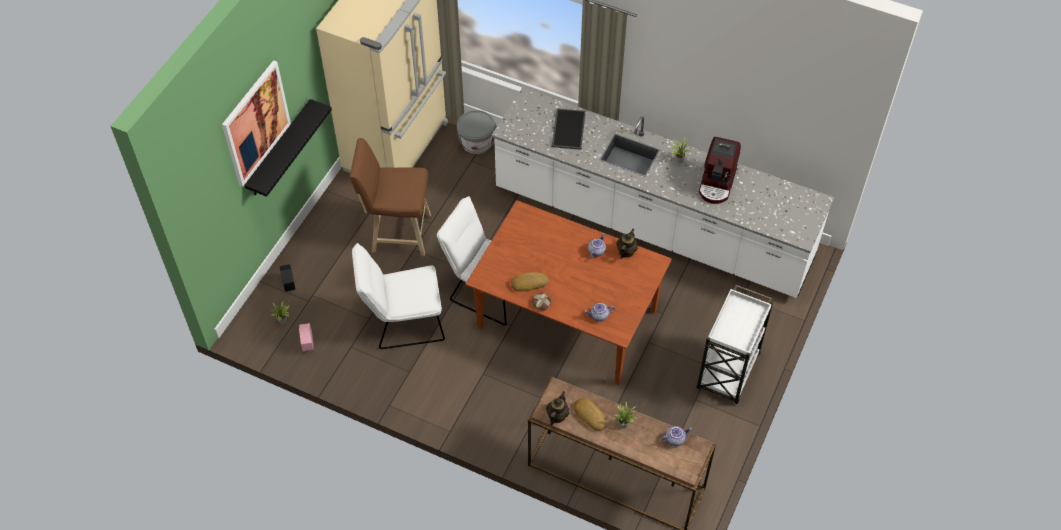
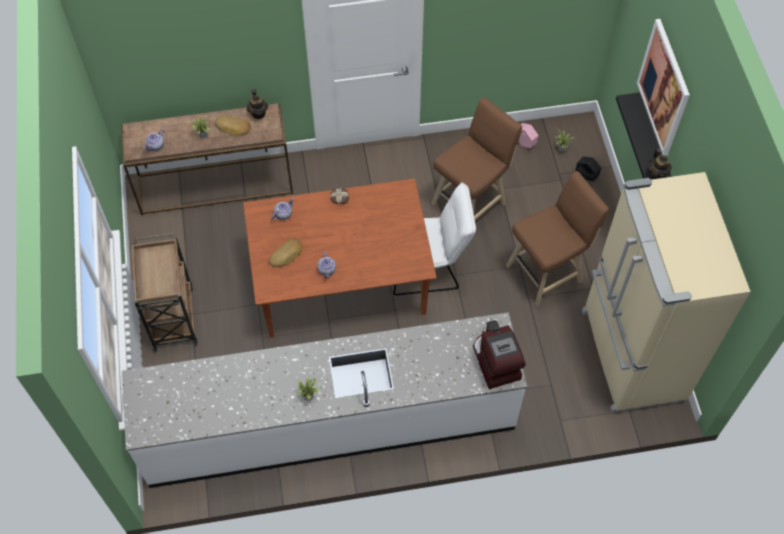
camera: 145 degrees right, 5 degrees up
(402, 322) = (471, 201): white chair -> brown stool
(476, 143) = (564, 408): grey bucket -> none
(529, 283) = (363, 208): bread -> bread (286, 255)
(568, 128) = (442, 364): tray -> none
(626, 252) = (300, 285): teapot -> teapot (657, 174)
(717, 183) = (253, 392): coffee machine -> coffee machine (495, 362)
(727, 372) = (173, 317): white cart -> brown cart

